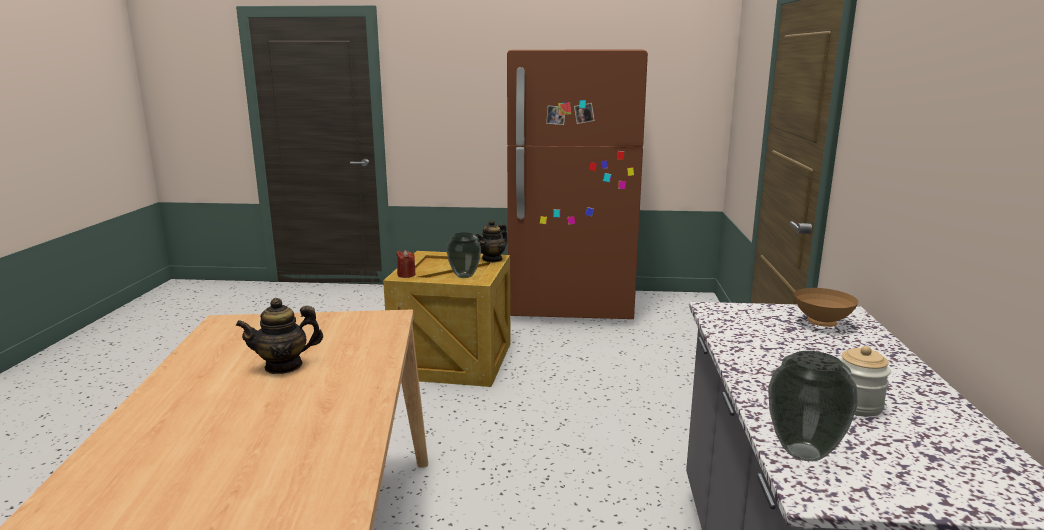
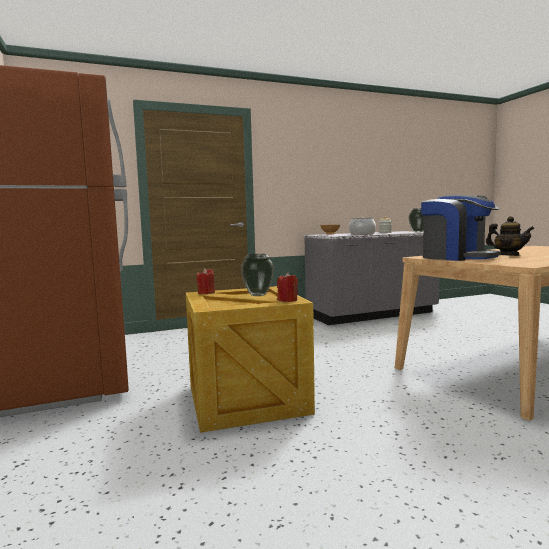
camera: 115 degrees left, 10 degrees down
(339, 328) = (457, 257): none -> coffee machine
(492, 259) = (206, 293): teapot -> red candle
(756, 344) = (362, 234): none -> cooking pot

